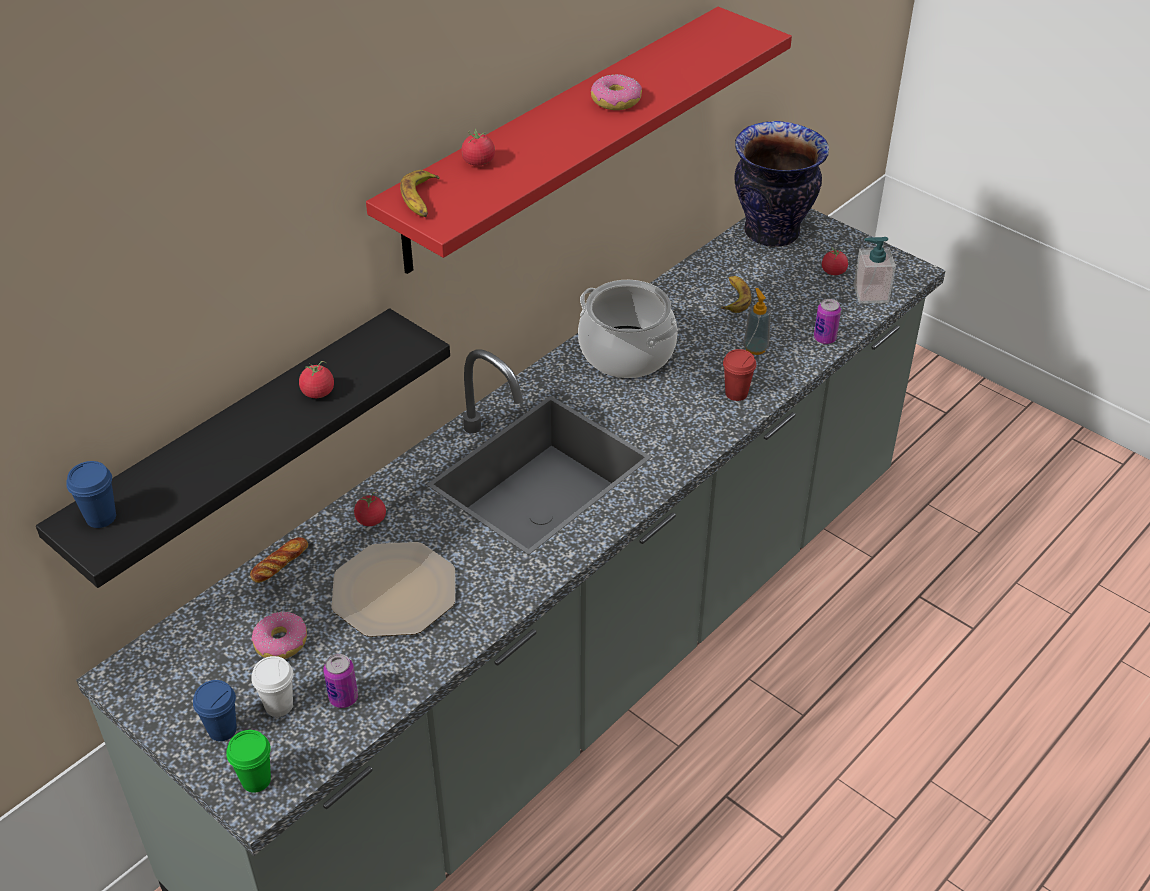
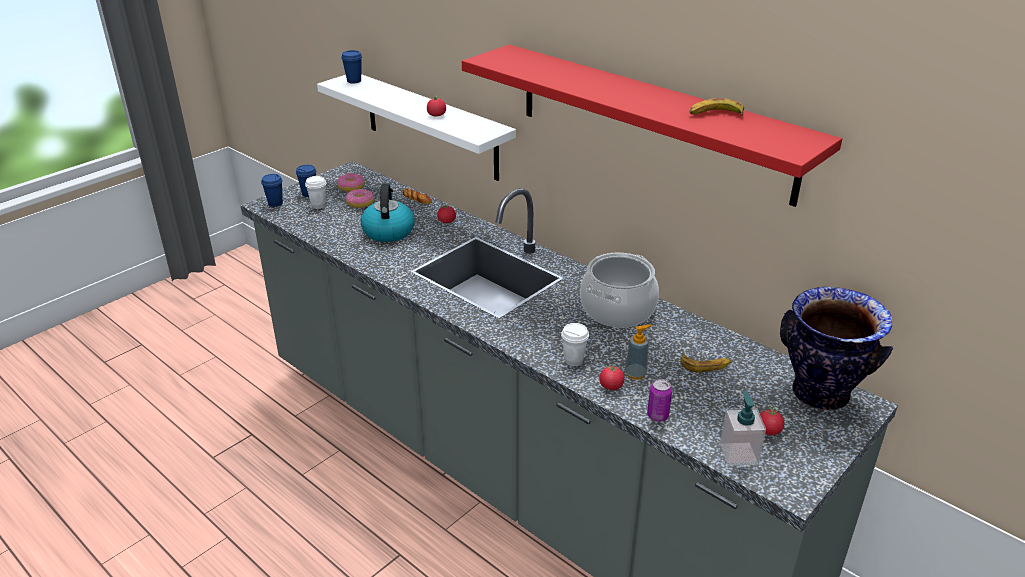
camera: 90 degrees right, 10 degrees down
(235, 448) = (430, 126): black shelf -> white shelf
(256, 780) = (275, 203): green cup -> blue cup
(343, 698) = (317, 221): can -> none
(395, 592) = (388, 231): plate -> kettle
(421, 200) = (509, 54): banana -> banana (715, 114)
(478, 162) = (554, 65): tomato -> tomato (611, 386)
(615, 101) = (648, 100): donut -> donut (351, 187)
(736, 393) = (573, 360): red cup -> white cup

